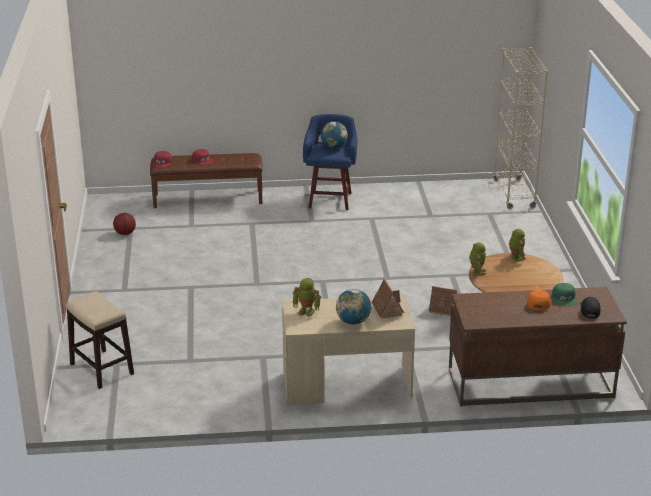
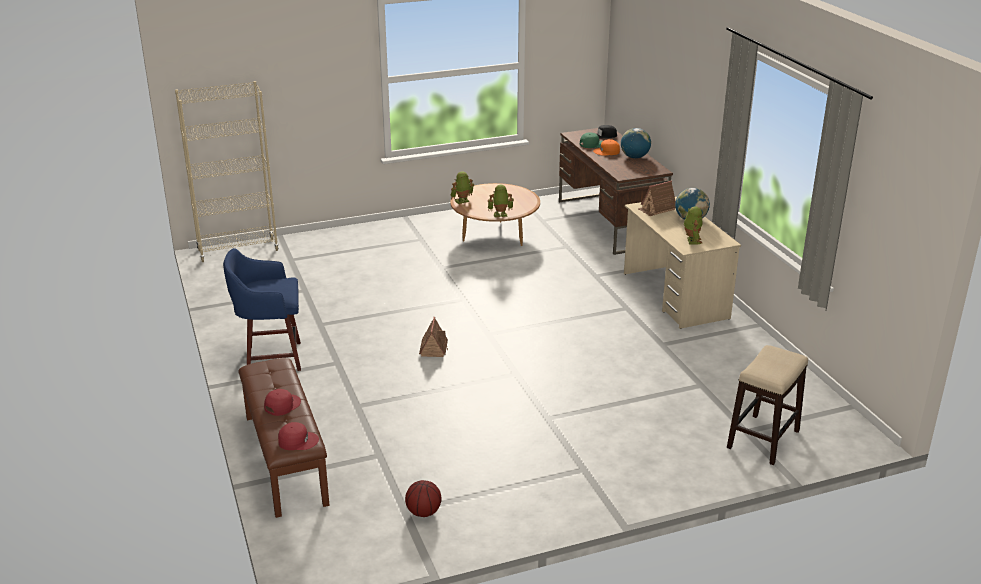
camera: 105 degrees left, 0 degrees up
(334, 147) = (263, 286): globe -> globe (634, 157)
(445, 310) = (513, 265): toy house -> toy house (433, 348)

